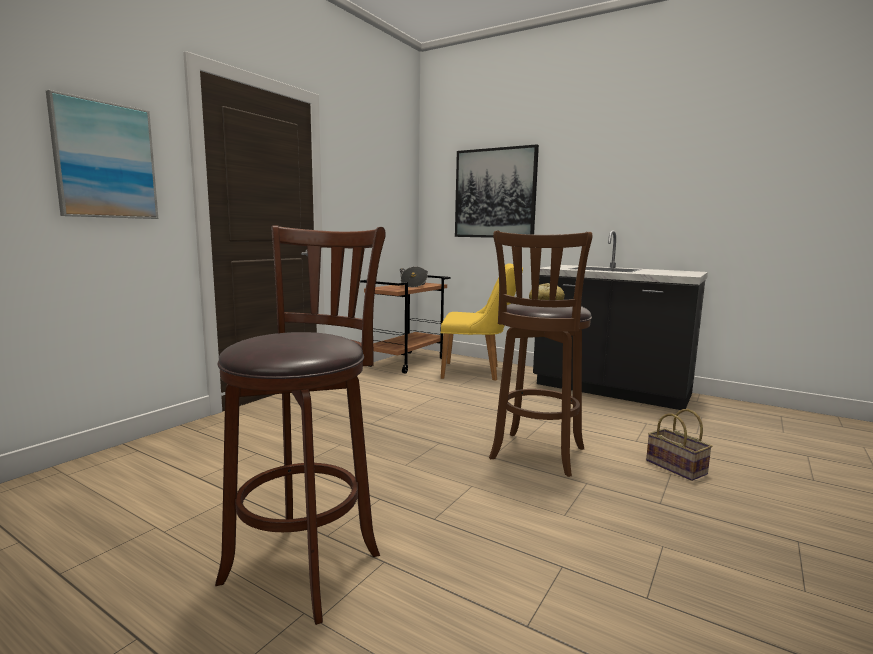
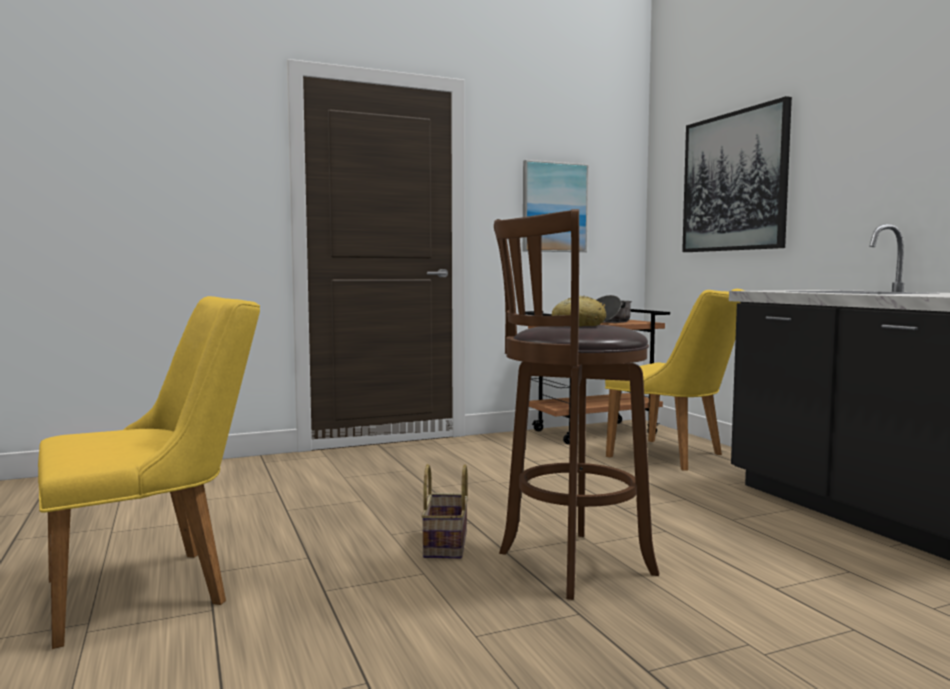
camera: 35 degrees right, 5 degrees down
(105, 160) = (196, 177): picture -> picture (554, 207)
(307, 563) = (156, 588): brown stool -> yellow chair
(677, 467) = (781, 640): basket -> basket (447, 545)

